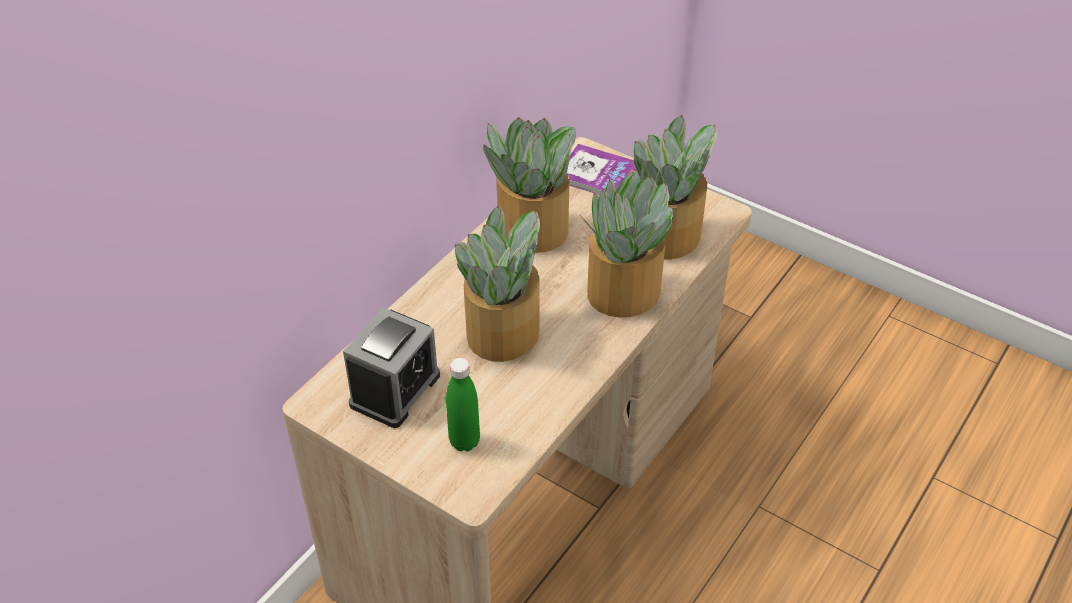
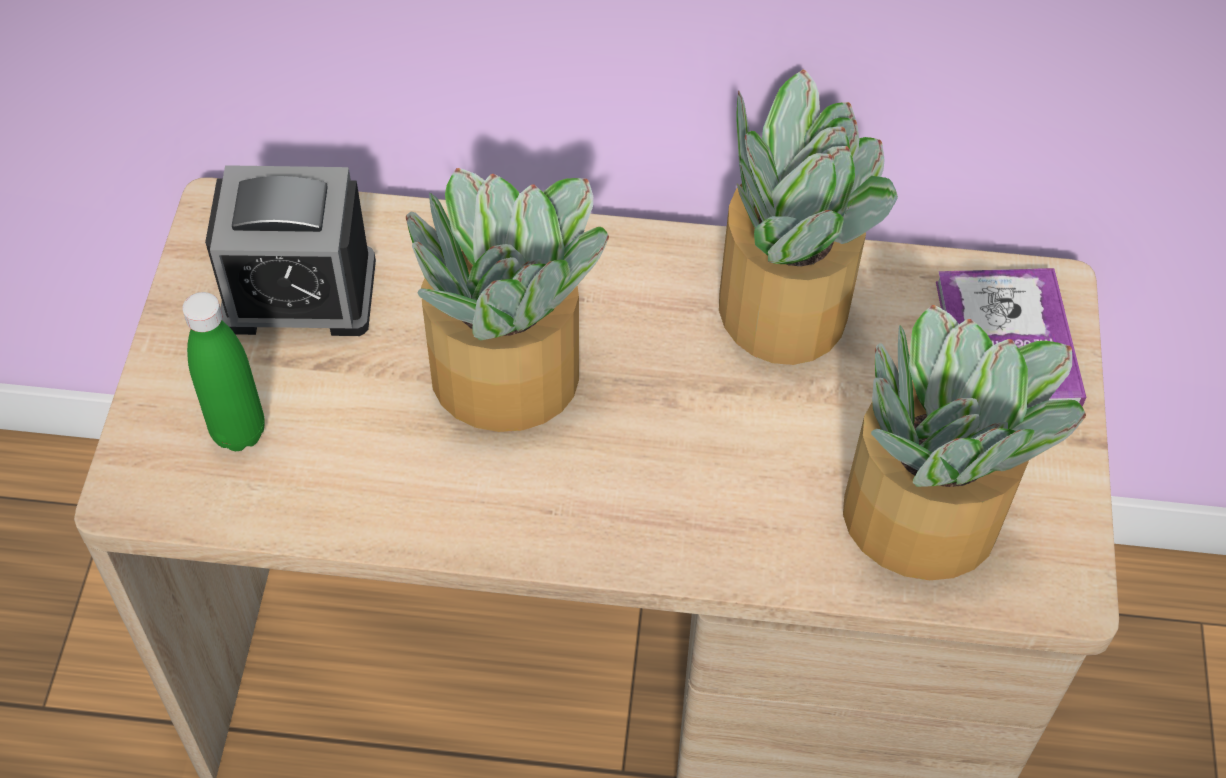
camera: 60 degrees right, 10 degrees up
(621, 292) = (717, 507): potted plant -> none

